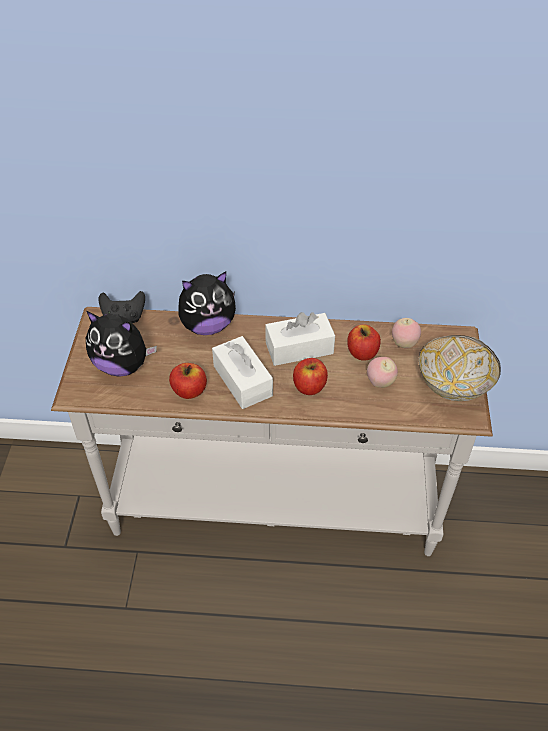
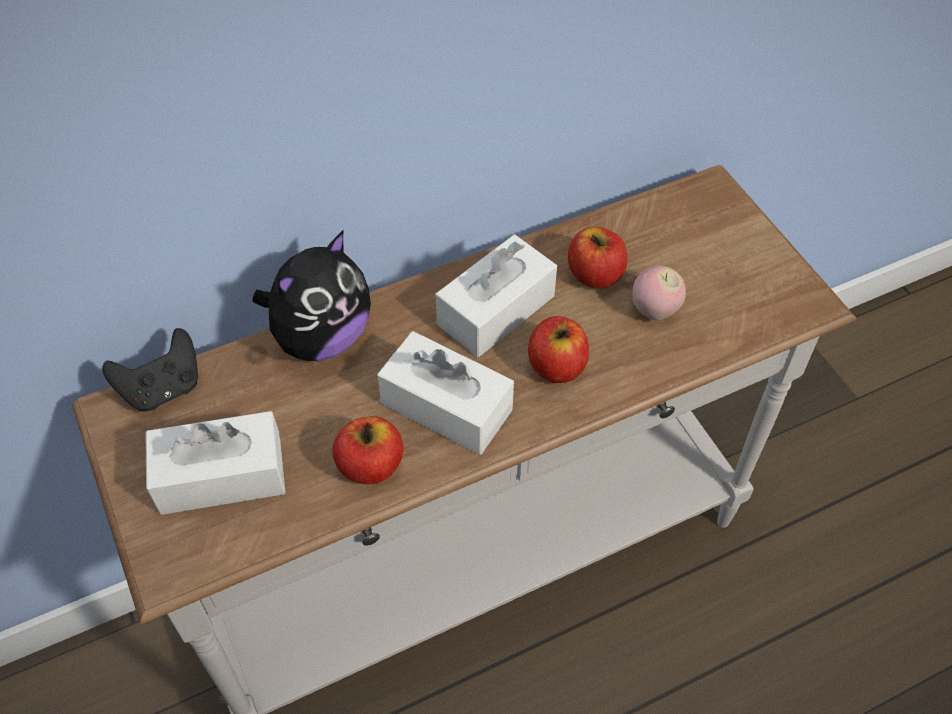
camera: 30 degrees left, 5 degrees up
(122, 365) = (221, 476): plush toy -> white tissue box
(404, 343) = (643, 233): apple -> none
(454, 385) = (757, 266): bowl -> none

